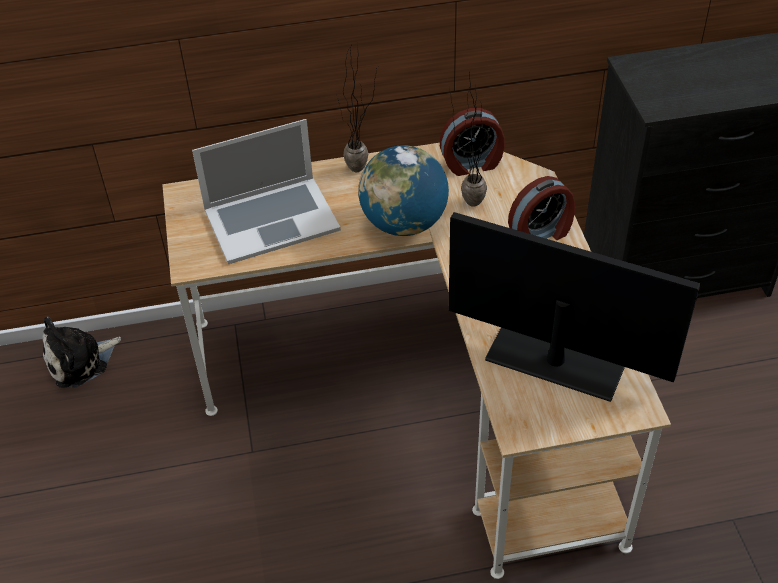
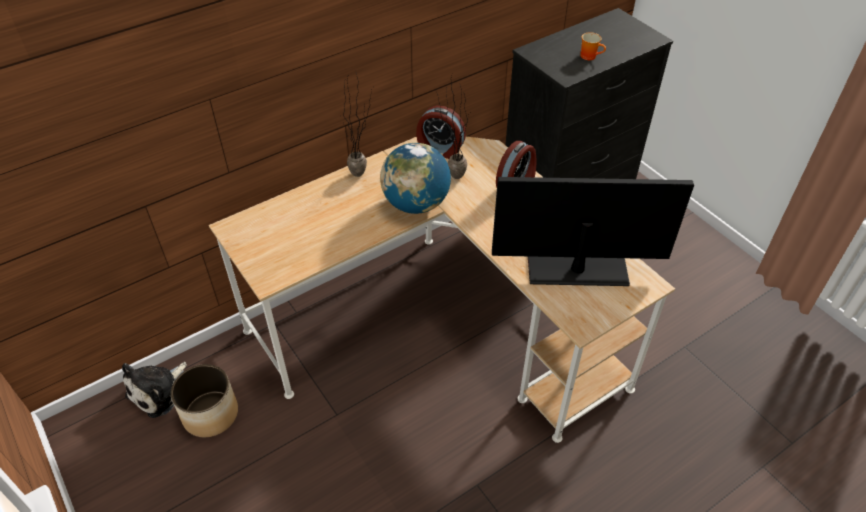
camera: 25 degrees left, 0 degrees up
(120, 403) = (211, 413): none -> planter
(271, 219) = (313, 228): laptop -> none
(472, 163) = (440, 149): alarm clock -> alarm clock turned 60 degrees clockwise
(707, 88) = (590, 56): none -> mug

